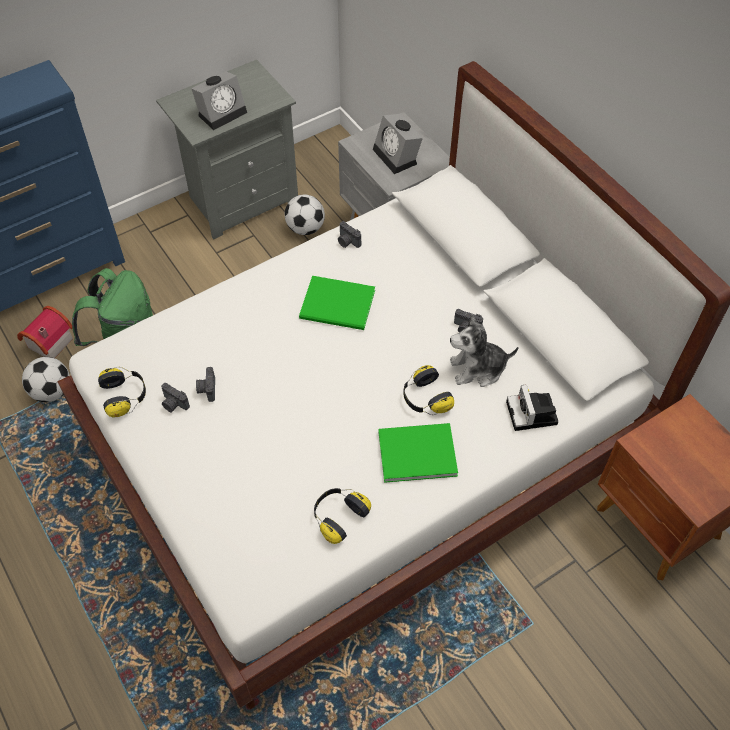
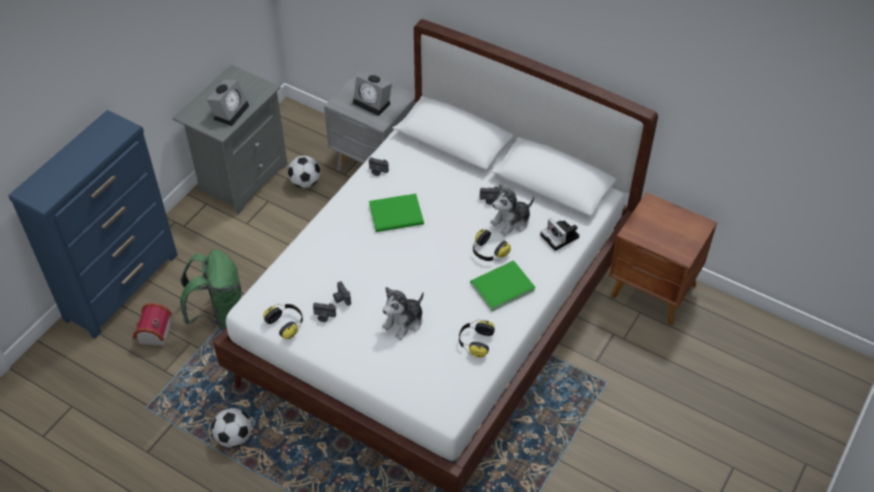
camera: 25 degrees left, 5 degrees down
(52, 391) = (179, 367): football -> football (234, 437)
(265, 451) = (404, 322): none -> plush toy

